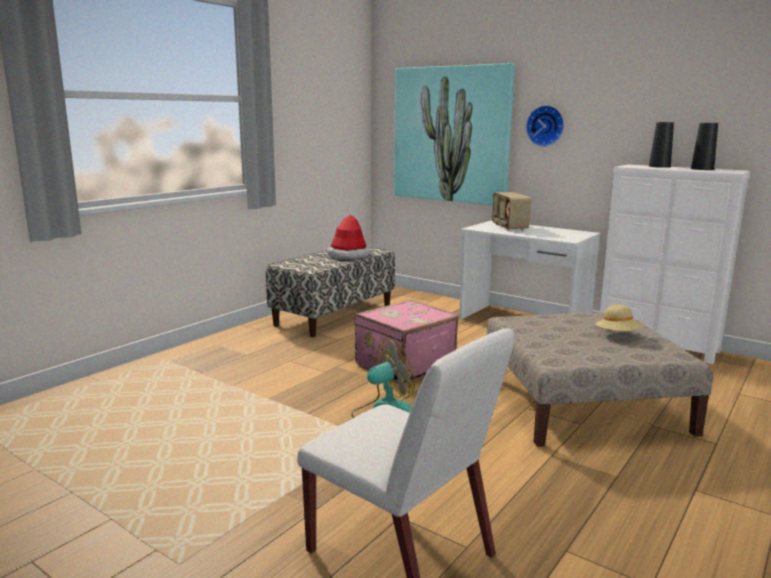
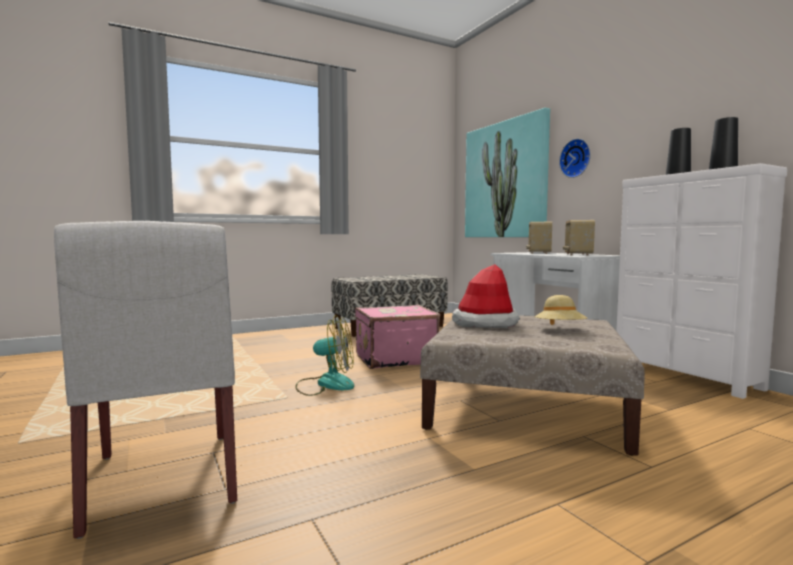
camera: 25 degrees right, 10 degrees down
(348, 255) = (403, 277): hat -> hat (485, 323)
(557, 233) = (577, 254): none -> radio

